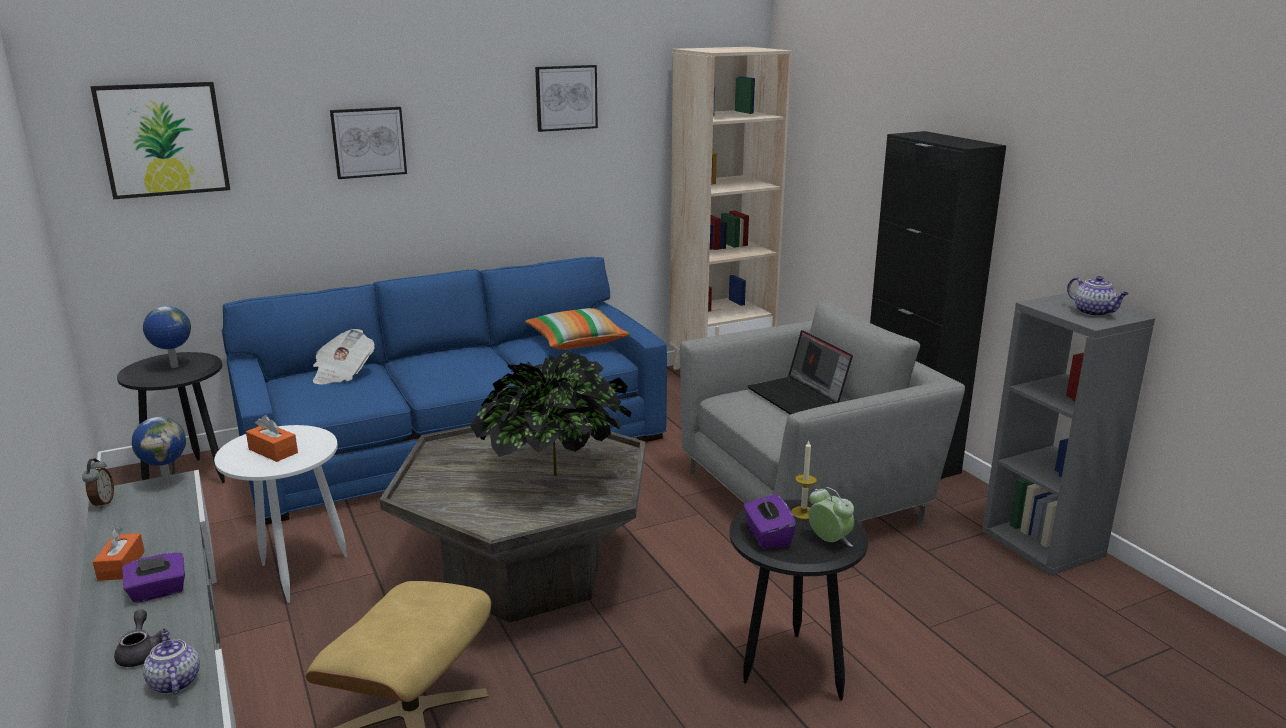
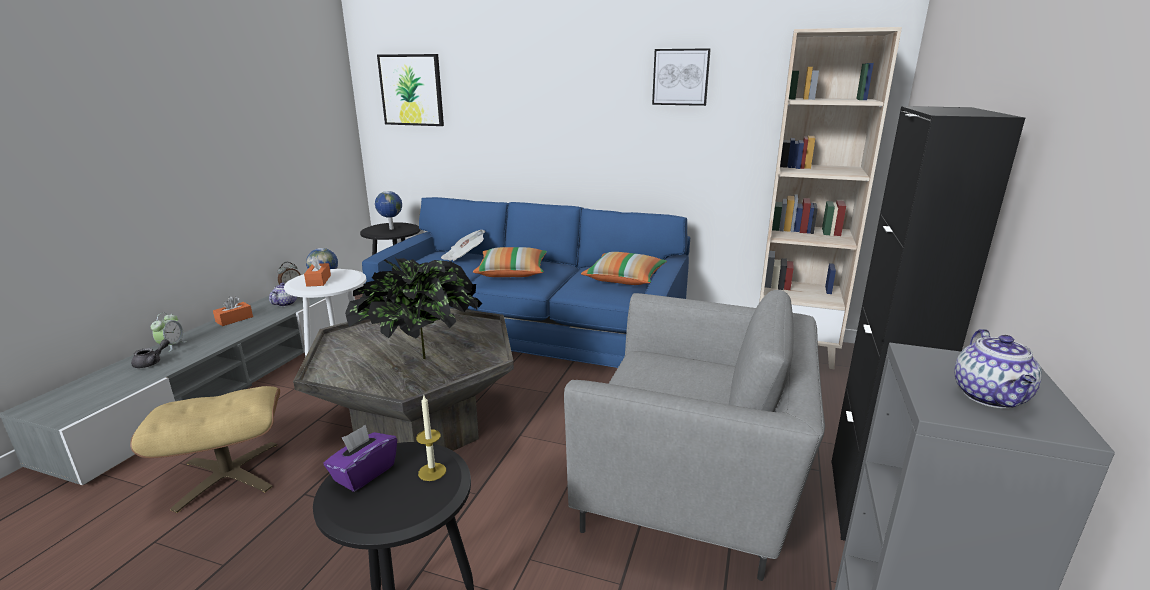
camera: 45 degrees right, 0 degrees up
(158, 592) = (215, 338): purple tissue box -> none
(174, 682) = (125, 383): teapot -> teapot (286, 303)
(368, 142) = (526, 102): picture -> none
(448, 372) = (512, 273): none -> pillow
(798, 397) = (697, 379): laptop -> none
(829, 541) = (386, 510): alarm clock -> alarm clock (172, 346)

